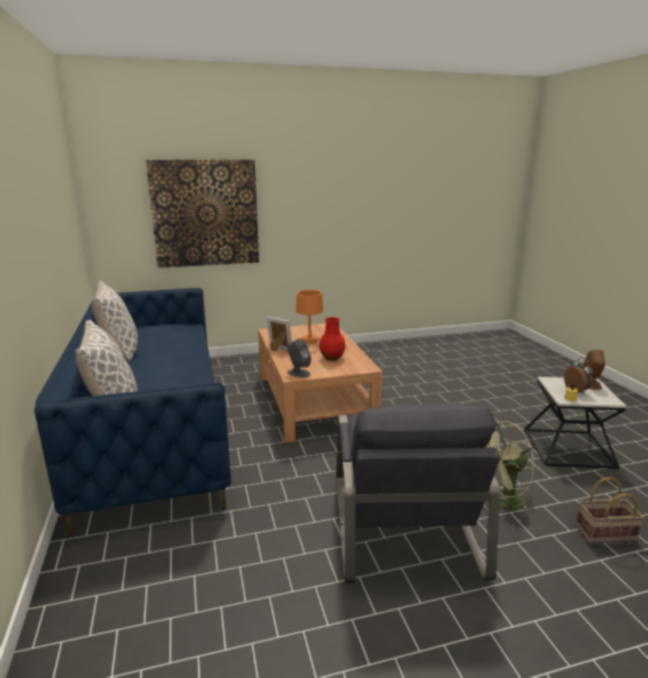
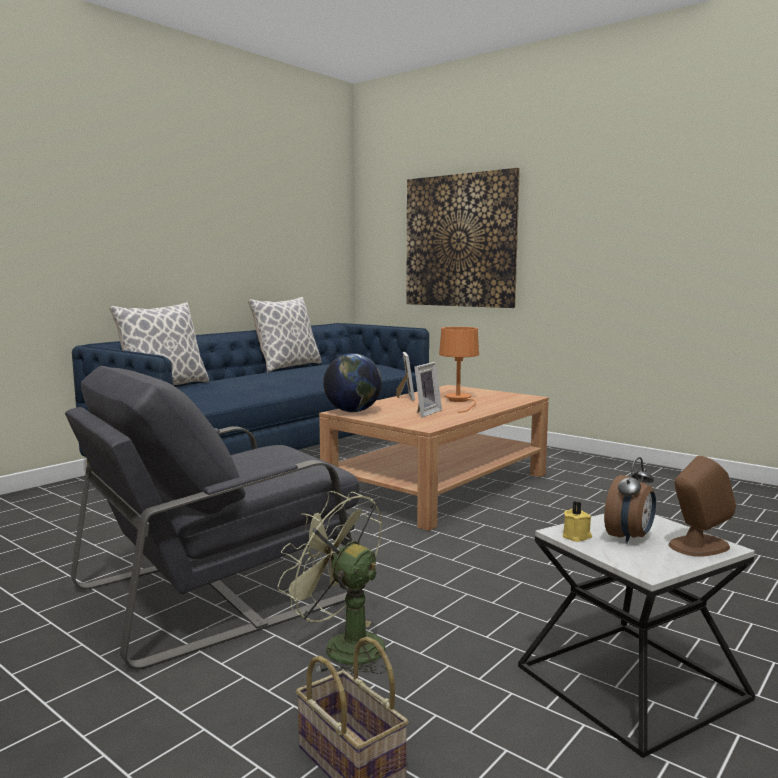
camera: 55 degrees right, 10 degrees down
(298, 373) = (353, 412): grey speaker -> globe
(331, 358) = (424, 413): red vase -> picture frame

